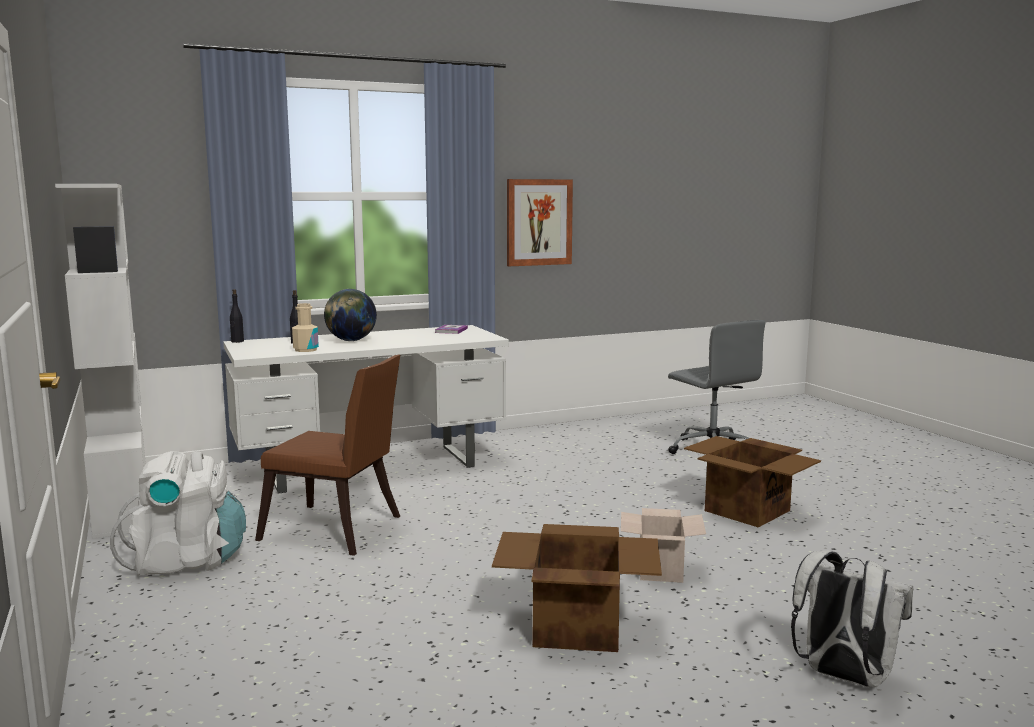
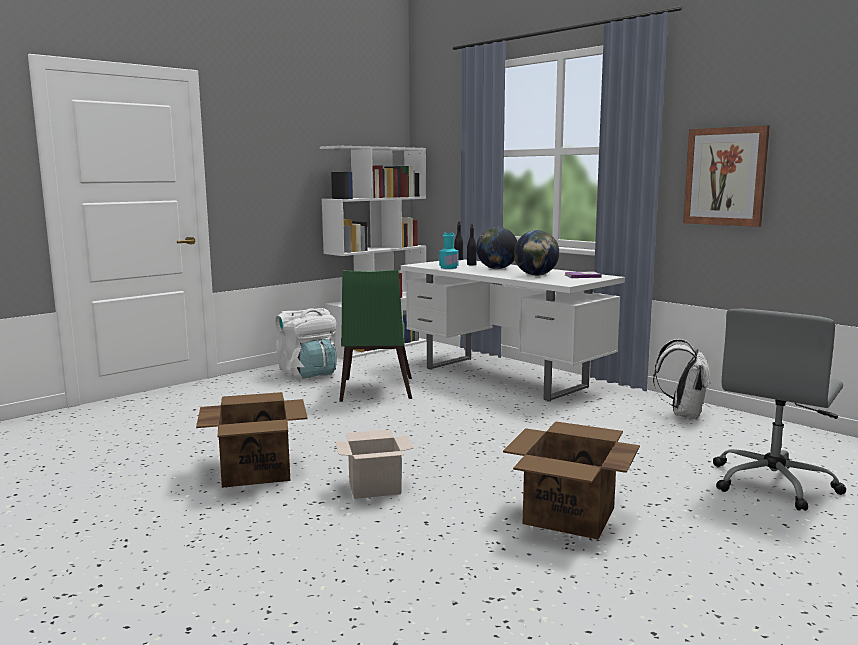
camera: 70 degrees right, 0 degrees up
(305, 350) = (448, 268): beige bottle -> turquoise bottle
(337, 531) = (375, 391): brown chair -> green chair
(422, 338) = (536, 275): none -> globe
(842, 677) = (193, 573): white backpack -> white backpack (683, 414)

